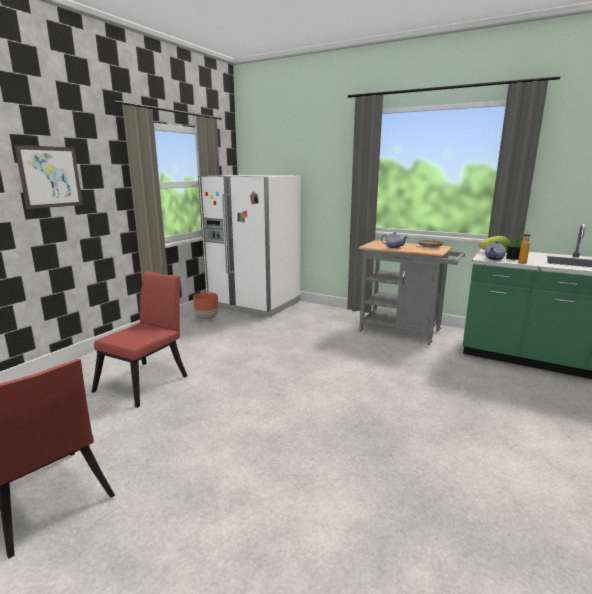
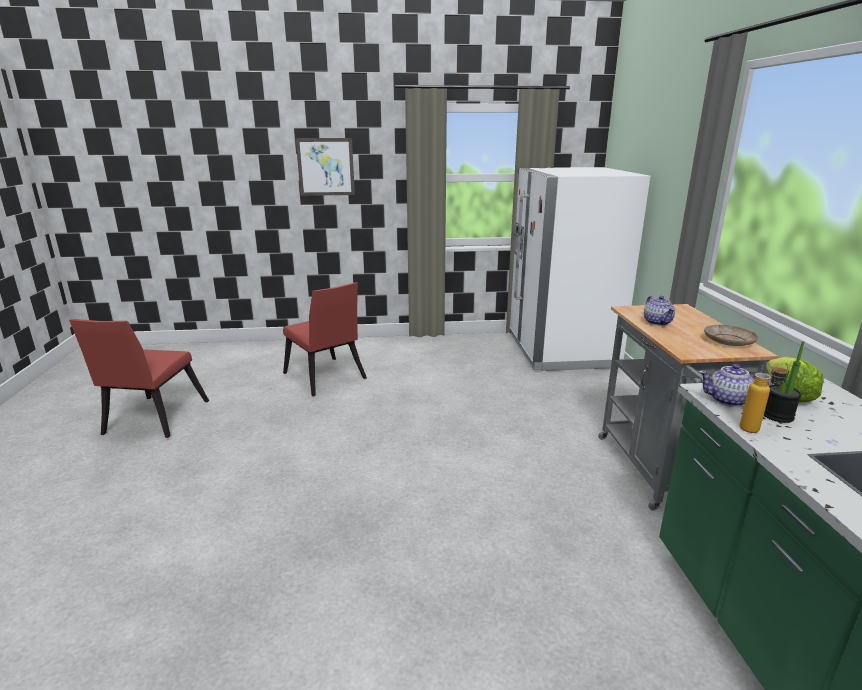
camera: 55 degrees right, 5 degrees up
(147, 381) = (326, 378): red chair -> red chair turned 60 degrees clockwise
(206, 318) = (480, 346): brown planter -> none

